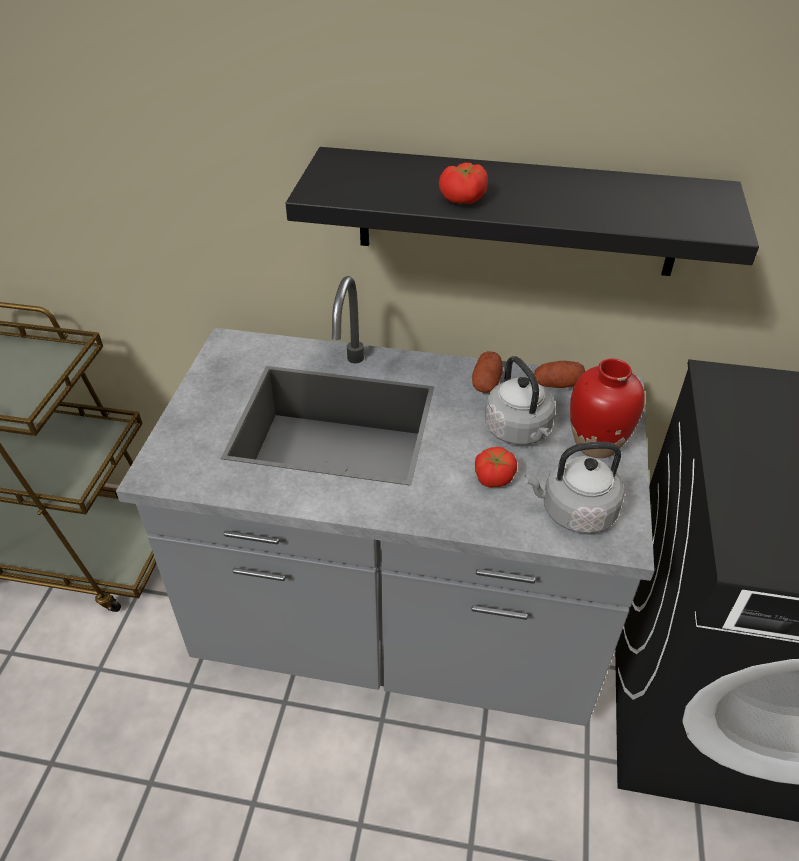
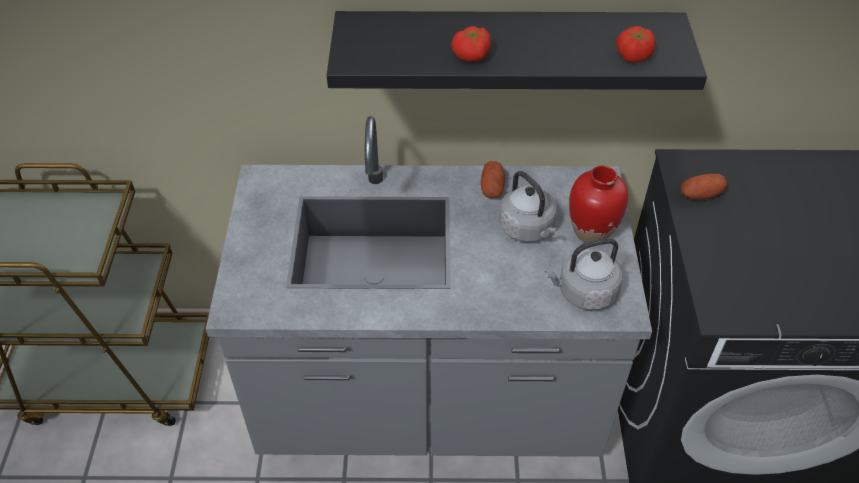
camera: 10 degrees left, 5 degrees up
(493, 477) = (515, 272): tomato -> tomato (632, 55)
(557, 384) = (551, 182): potato -> potato (700, 195)

